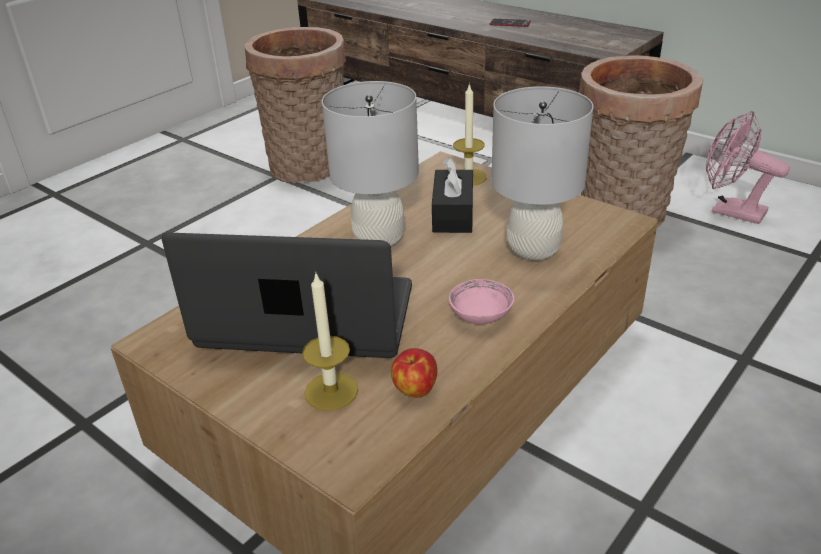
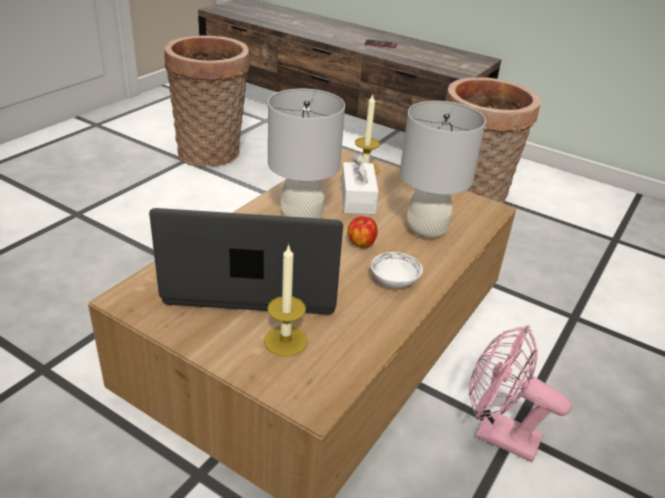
camera: 10 degrees left, 0 degrees up
(414, 389) = (353, 339): apple -> apple (361, 244)
(453, 214) = (357, 198): black tissue box -> white tissue box
(481, 315) = (394, 281): pink bowl -> white bowl
(729, 211) = (550, 202): pink fan -> pink fan (497, 434)

